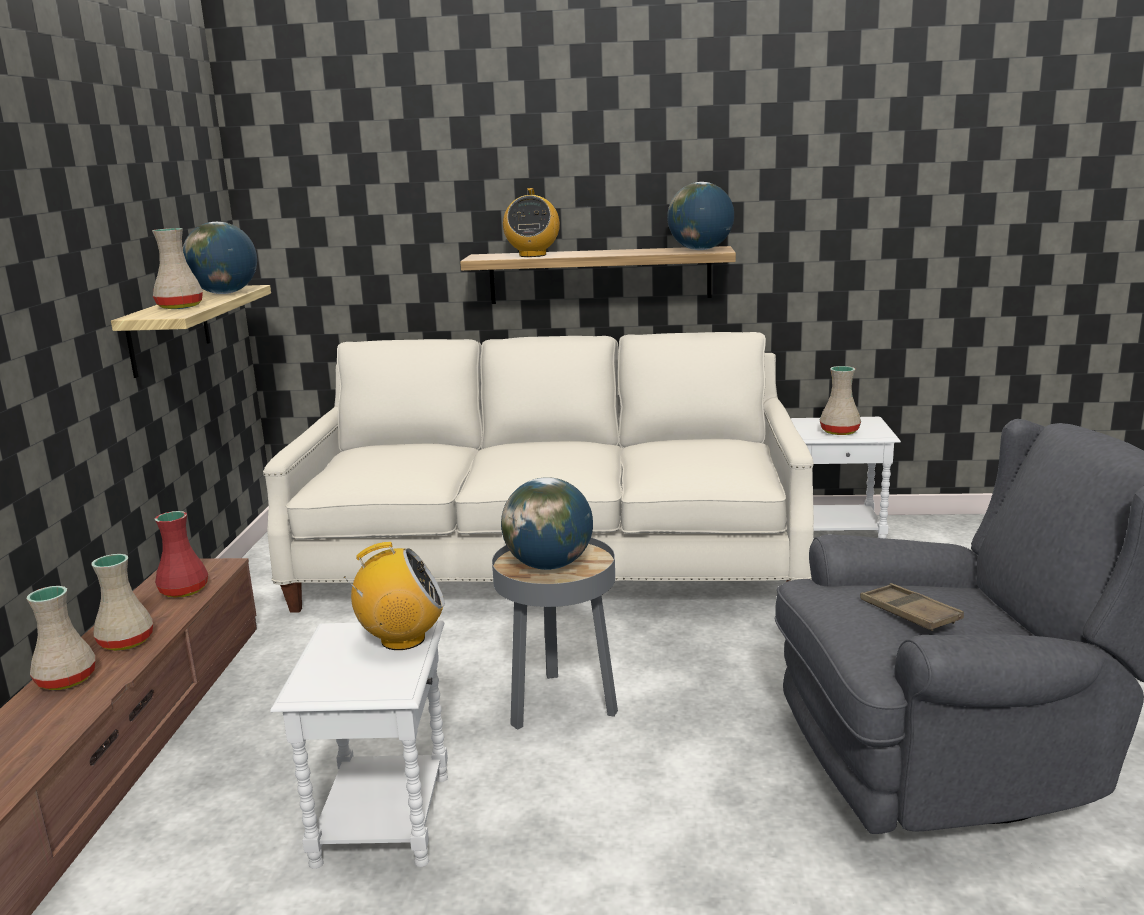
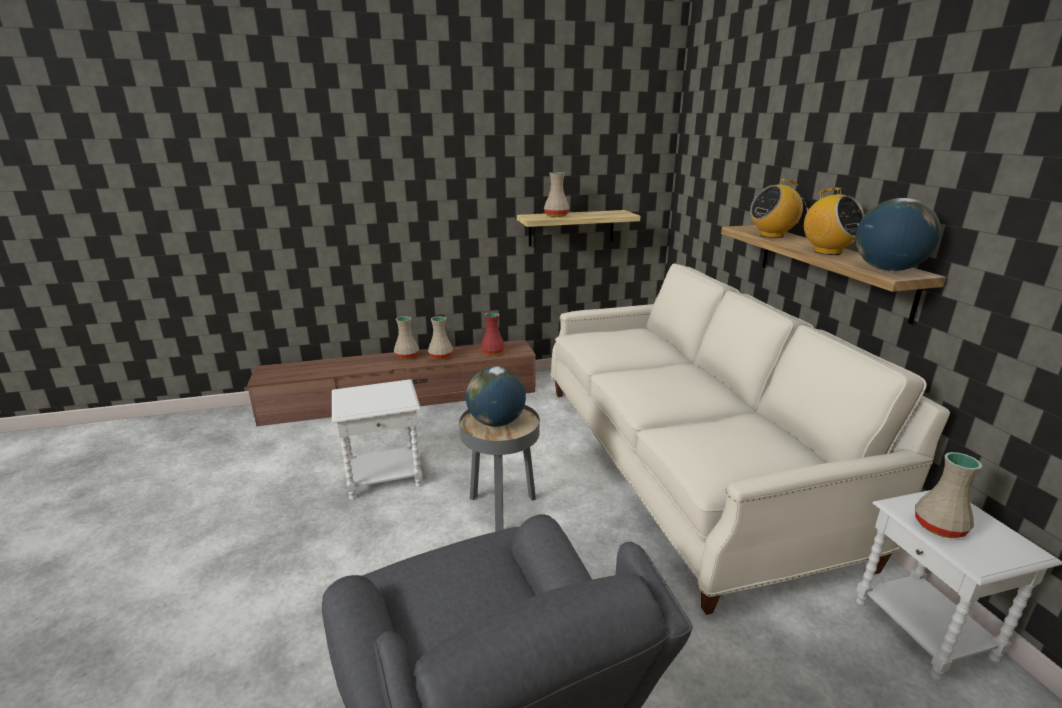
camera: 70 degrees right, 5 degrees up
(225, 293) = (602, 214): globe -> none
(402, 639) = (393, 401): radio -> radio (827, 252)
(909, 613) = (447, 592): brown tray -> none

